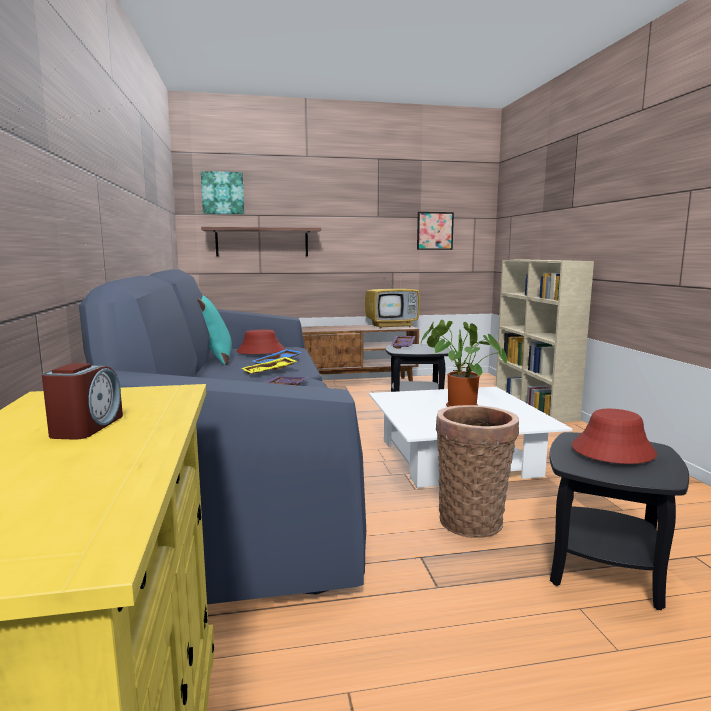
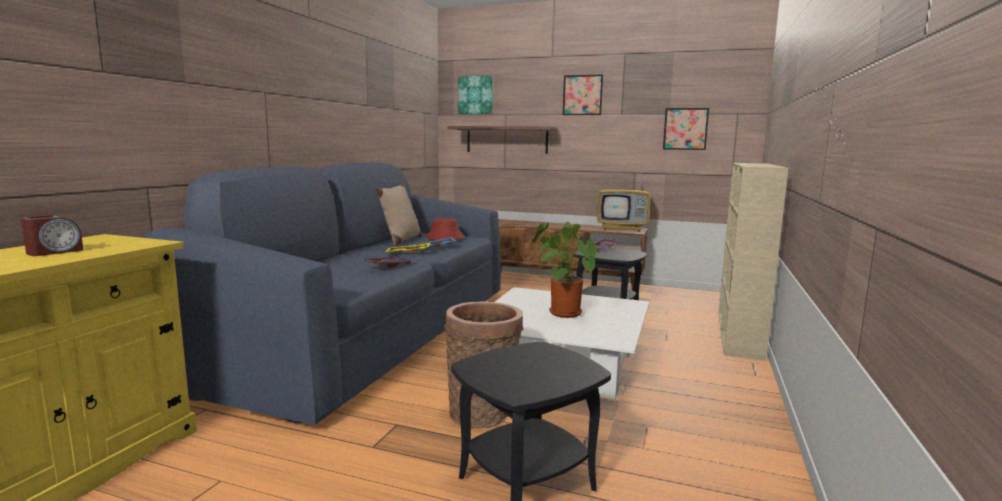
camera: 30 degrees right, 0 degrees up
(216, 360) = (400, 240): turquoise pillow -> beige pillow
(340, 197) = (582, 95): none -> picture
(612, 451) = (540, 364): red hat -> none

